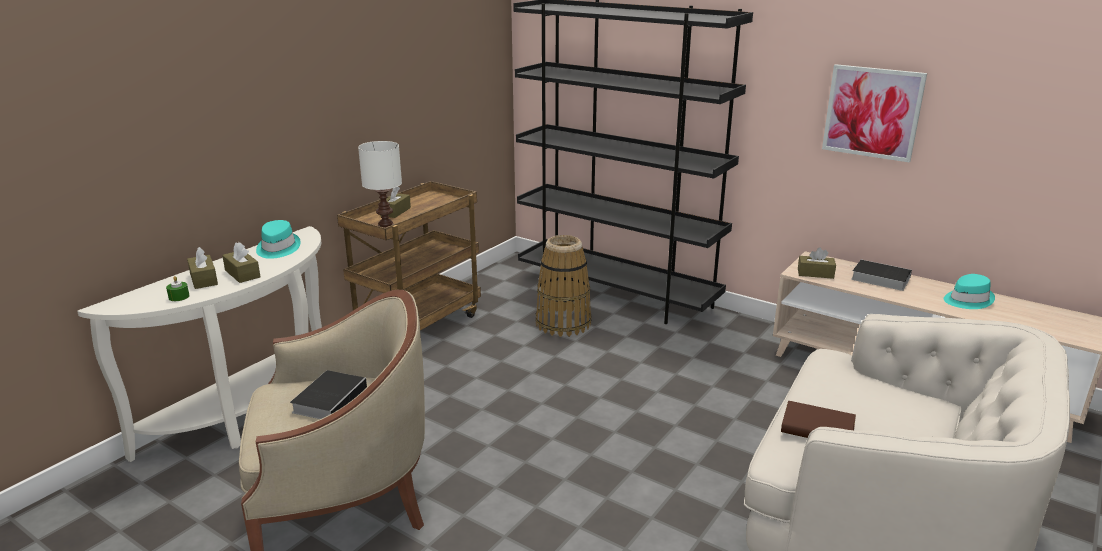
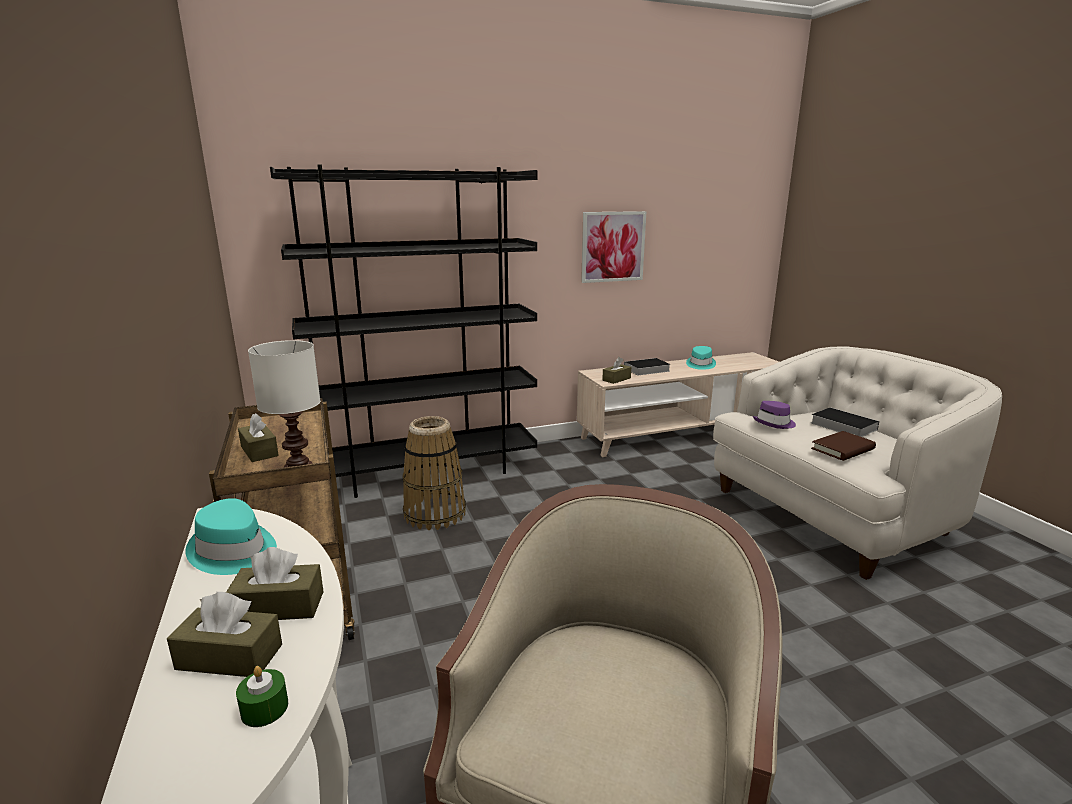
camera: 55 degrees left, 5 degrees down
(331, 398) = (584, 682): book -> book (841, 426)
(832, 377) = (774, 423): none -> purple hat

